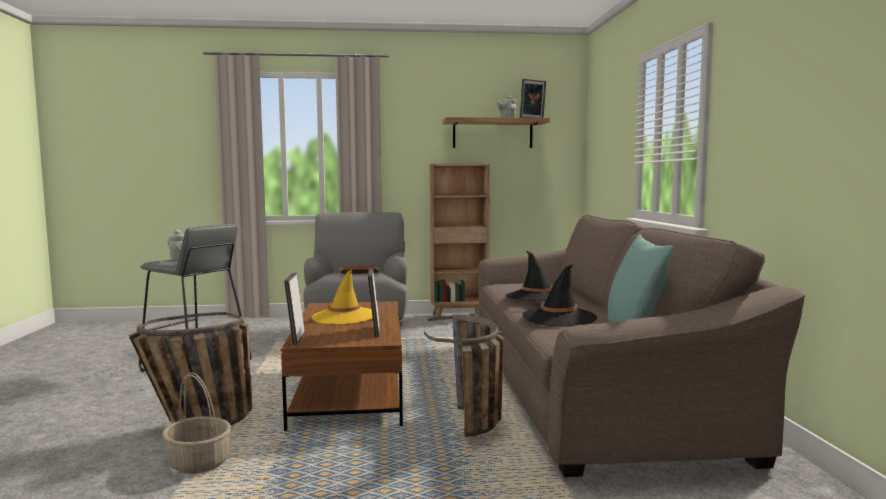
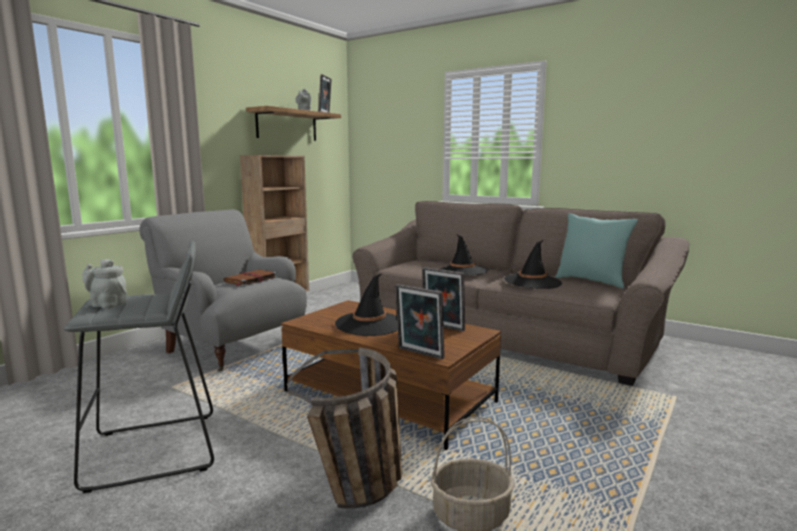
camera: 50 degrees left, 5 degrees up
(344, 316) = (370, 324): yellow hat -> black hat
(474, 429) = (530, 382): basket -> none

